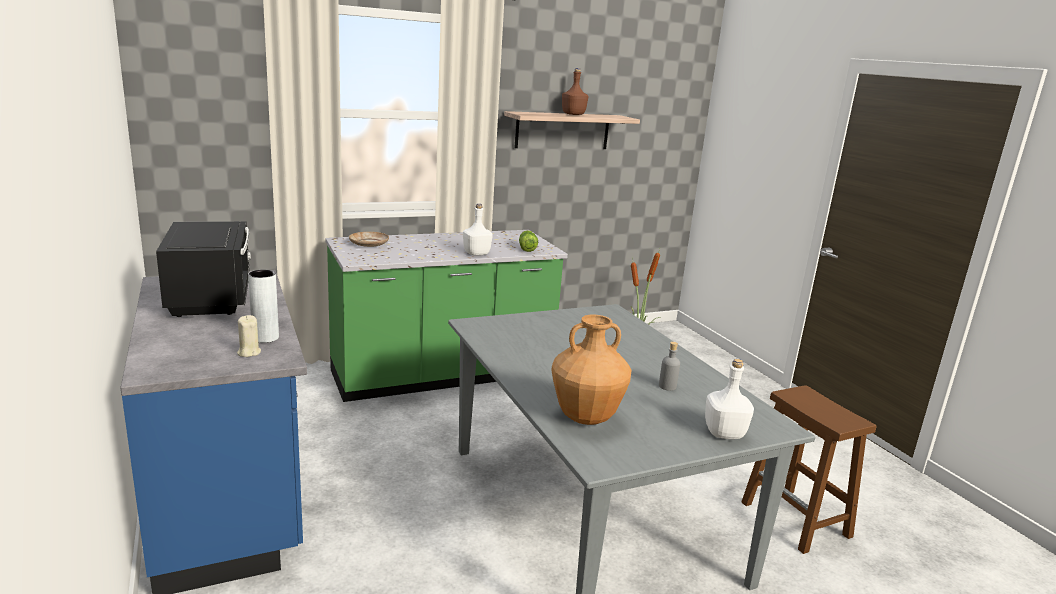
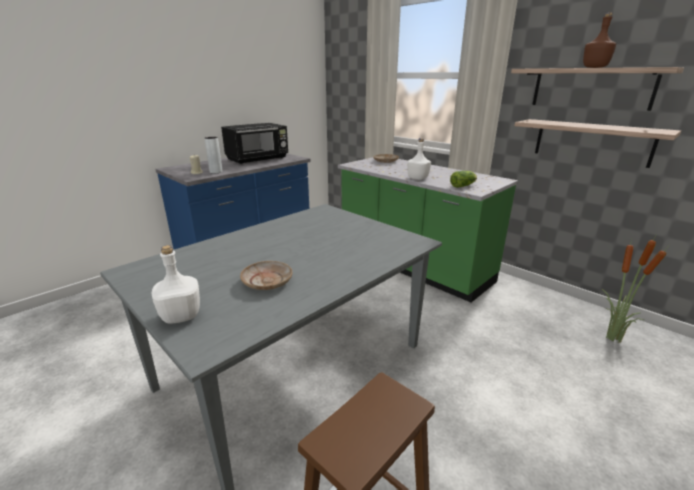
camera: 70 degrees right, 5 degrees up
(569, 180) = (592, 142): none -> shelf
(586, 418) = (193, 259): brown vase -> none
(667, 386) = (267, 281): grey bottle -> beige plate

